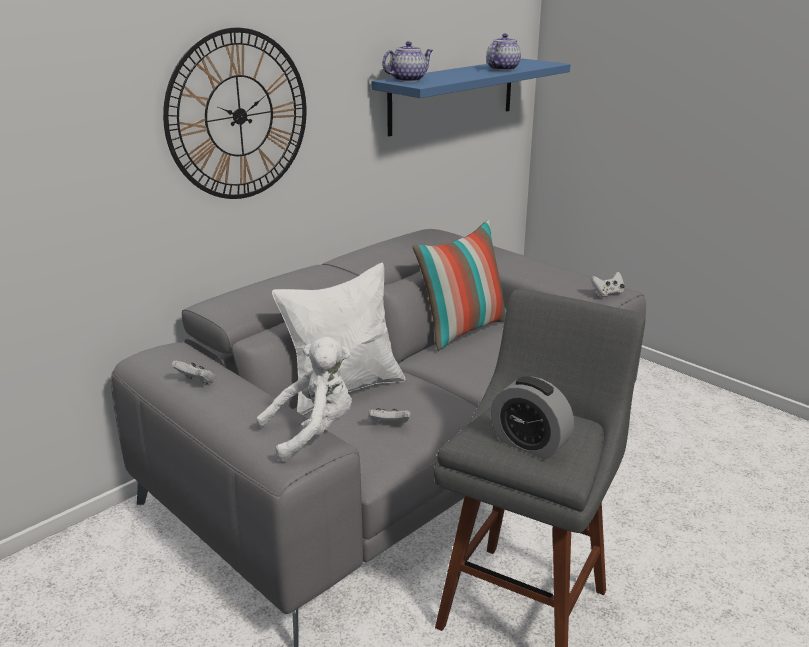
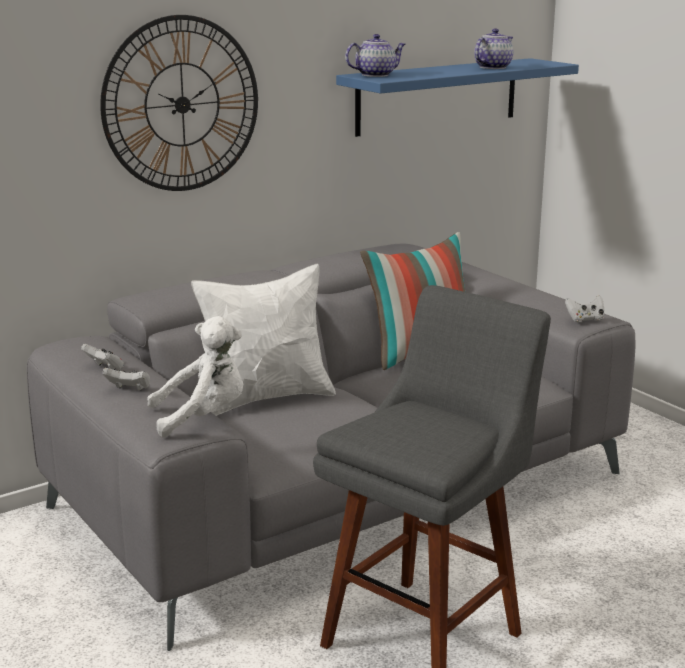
camera: 10 degrees right, 5 degrees down
(390, 425) = (301, 431): white game controller -> white game controller (129, 390)
(529, 444) = (409, 437): alarm clock -> none

